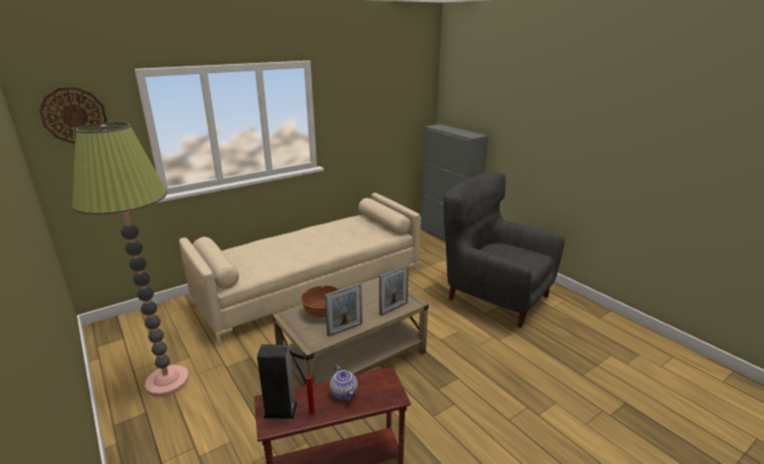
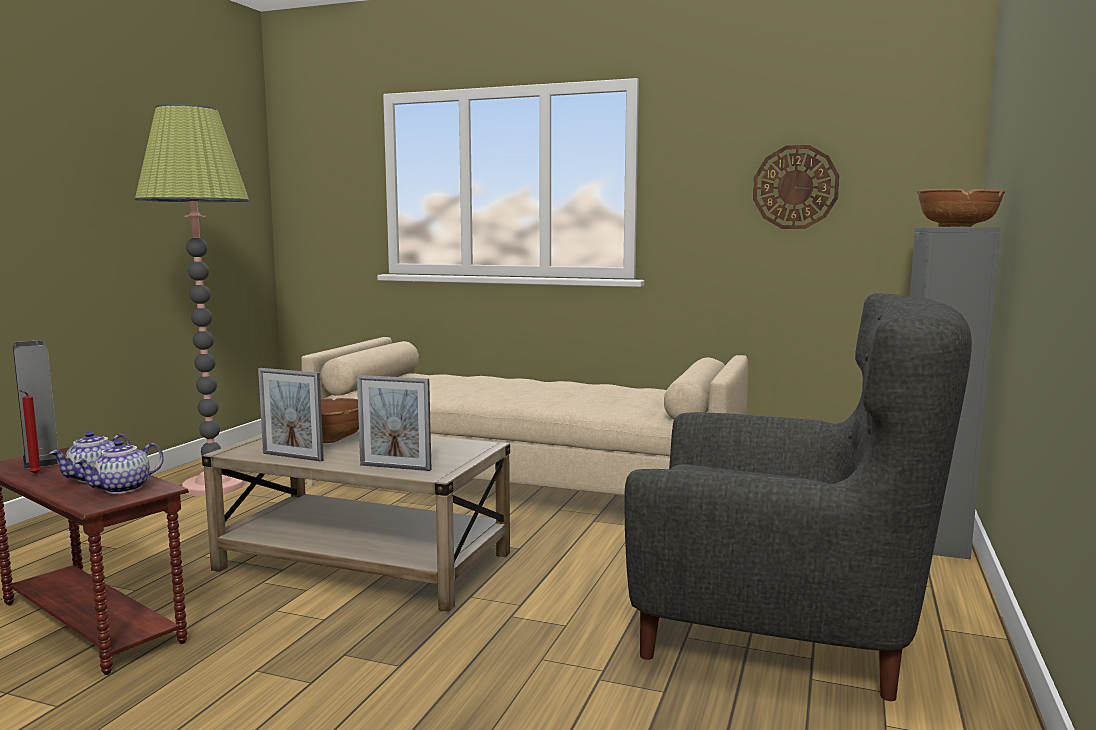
camera: 55 degrees right, 15 degrees down
(74, 115) = (317, 151): wall clock -> wall clock (795, 187)
(376, 386) = (123, 489): none -> teapot
(469, 134) = (957, 226): none -> brown bowl
(494, 296) = (782, 630): grey armchair -> grey armchair turned 105 degrees clockwise

